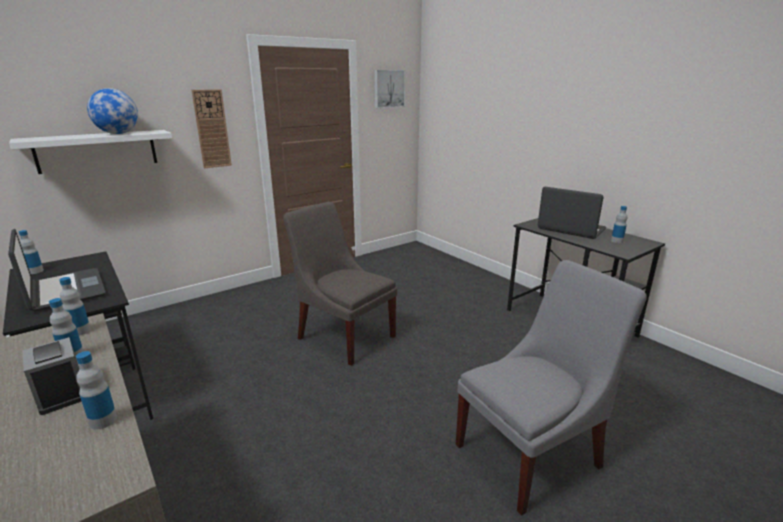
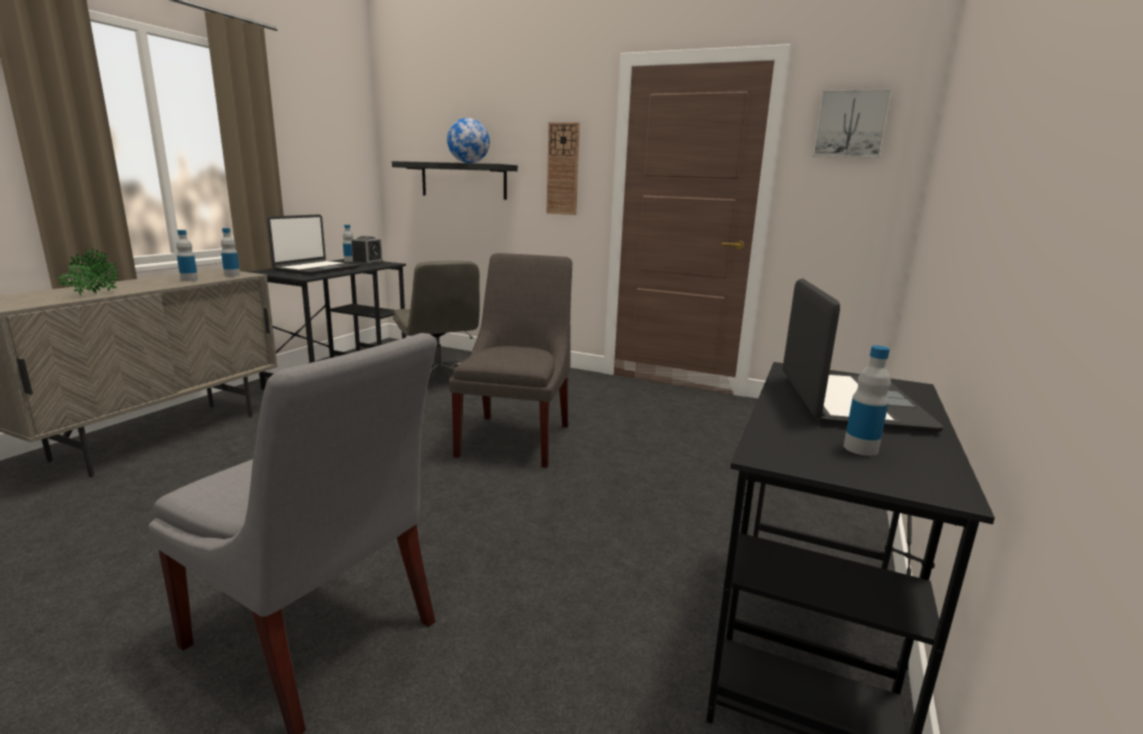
camera: 60 degrees right, 5 degrees down
(61, 393) = (135, 285): alarm clock -> alarm clock (367, 263)
(97, 151) = (463, 180): white shelf -> black shelf
(103, 420) = (91, 295): bottle -> potted plant
(195, 342) = (439, 381): none -> grey office chair

